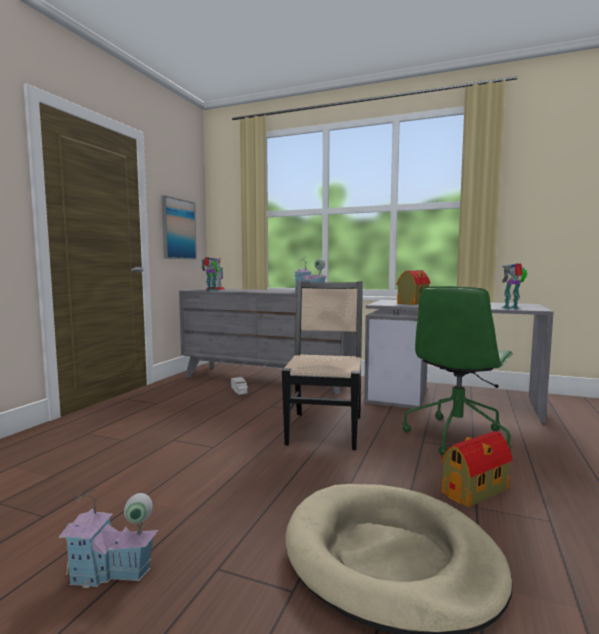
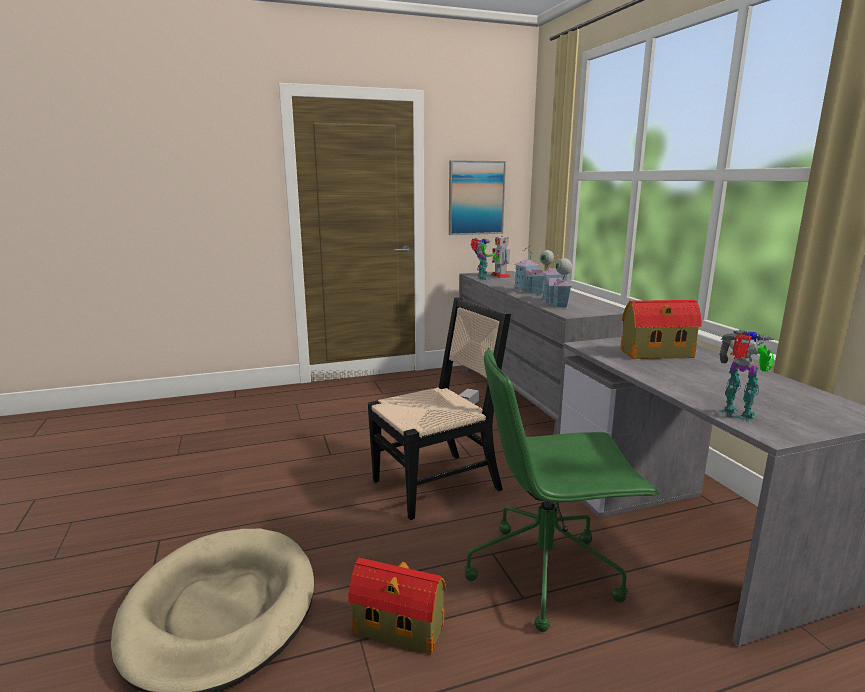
camera: 50 degrees right, 10 degrees up
(109, 573) = (133, 506): toy house -> toy house (532, 291)

